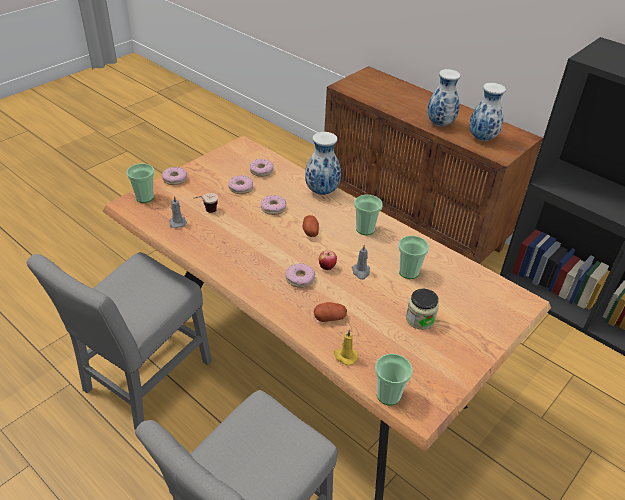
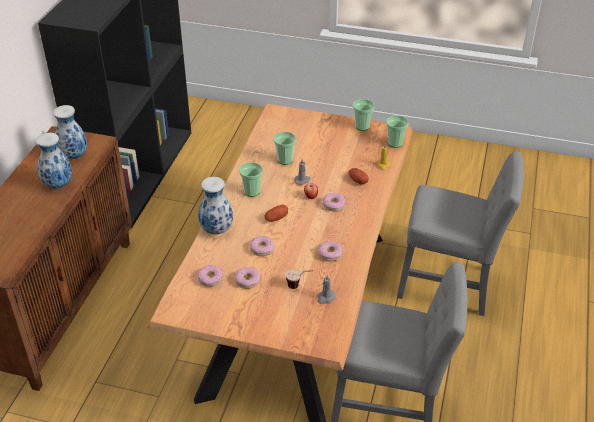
camera: 115 degrees left, 0 degrees up
(144, 197) = (309, 338): cup -> cup (362, 126)
(175, 179) = (266, 332): donut -> donut (330, 254)
(420, 319) = (326, 145): jar -> none

